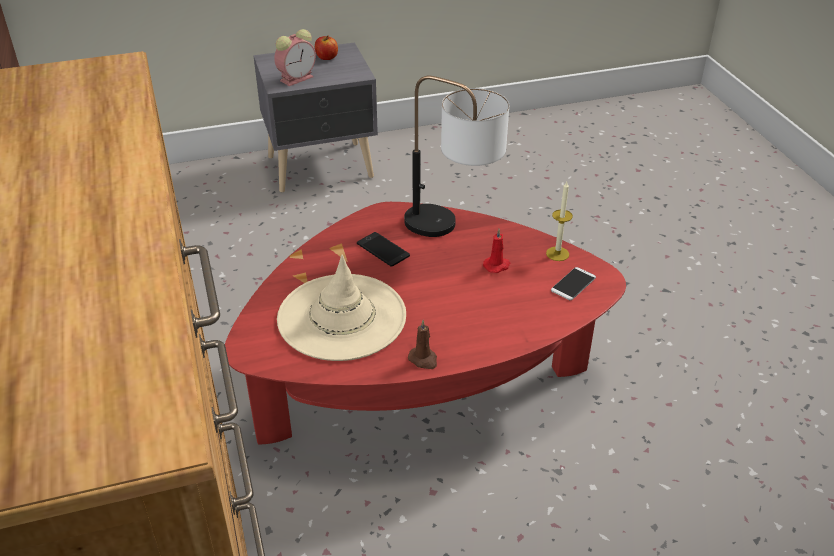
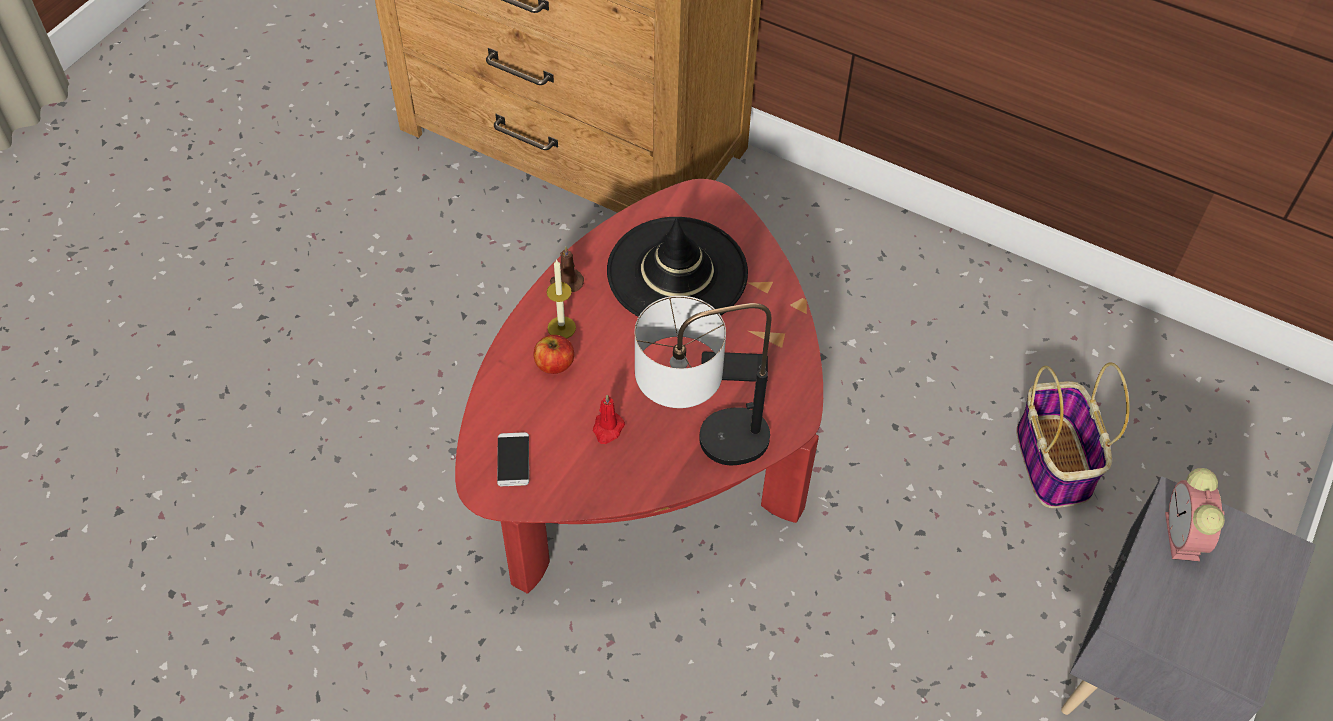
camera: 135 degrees right, 15 degrees up
(227, 239) = (1054, 463): none -> basket
(326, 57) = (1229, 623): apple -> apple (554, 364)
(341, 317) = (677, 272): beige hat -> black hat
(557, 254) = (564, 492): candle -> candle (561, 327)

